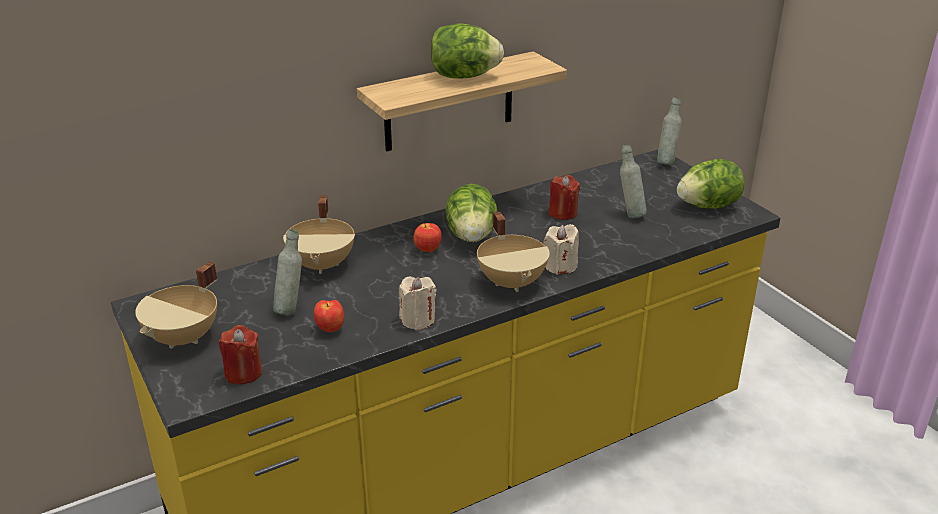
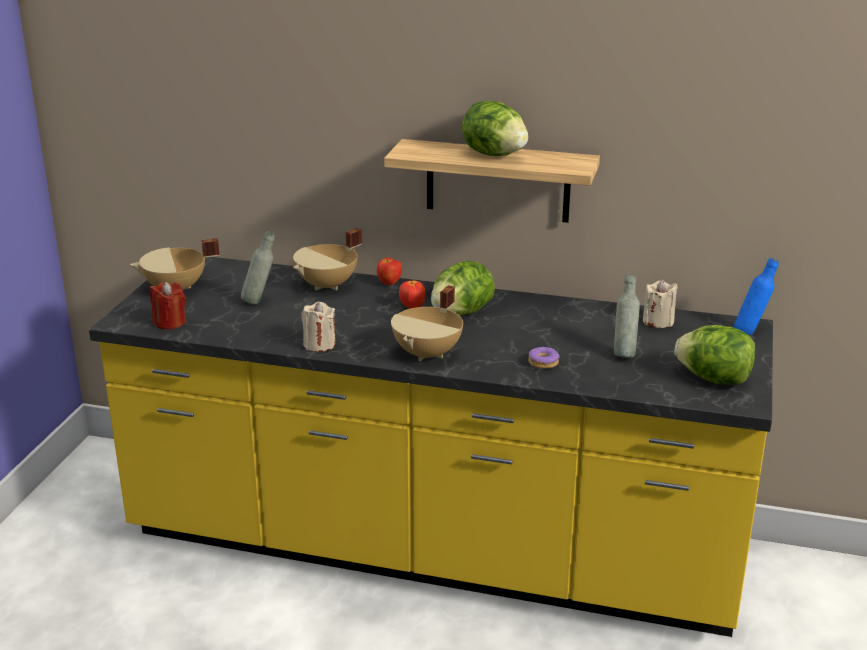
camera: 45 degrees right, 5 degrees down
(331, 329) = (259, 324): apple -> apple (389, 284)
(560, 266) = (486, 361): beige candle -> beige candle (658, 321)
(562, 213) = (567, 328): red candle -> none
(597, 247) = (543, 363): none -> donut
(666, 162) = (751, 332): grey bottle -> blue bottle

